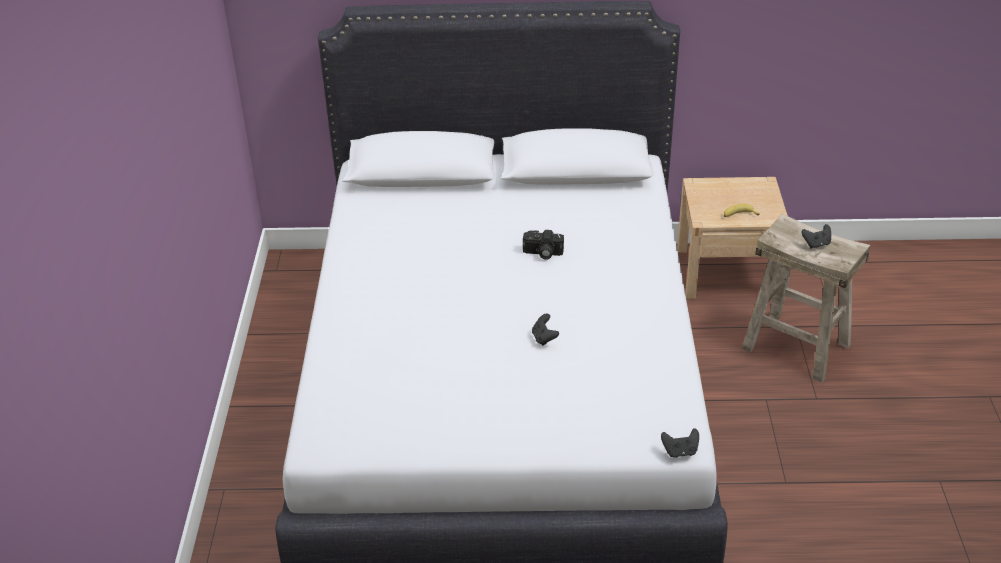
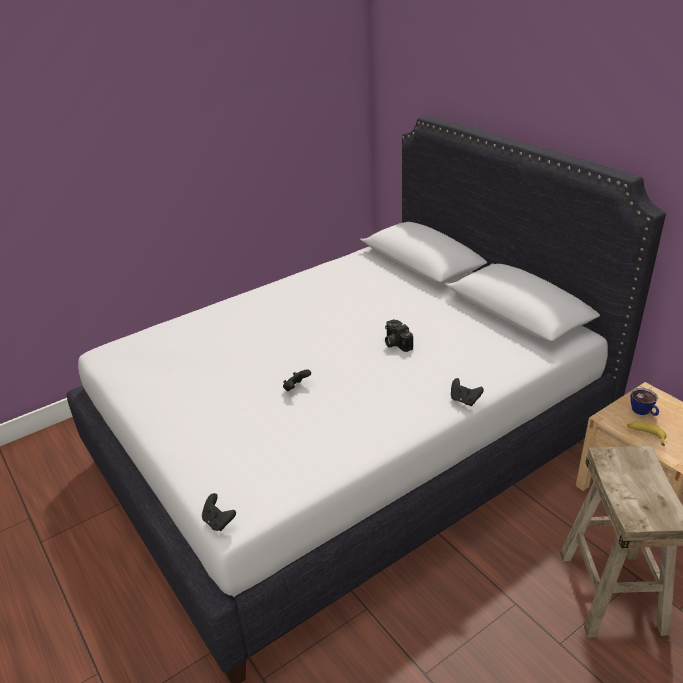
camera: 55 degrees right, 5 degrees down
(715, 201) = (643, 412): none -> cup
(816, 244) = (642, 490): black game controller -> black game controller (464, 400)

